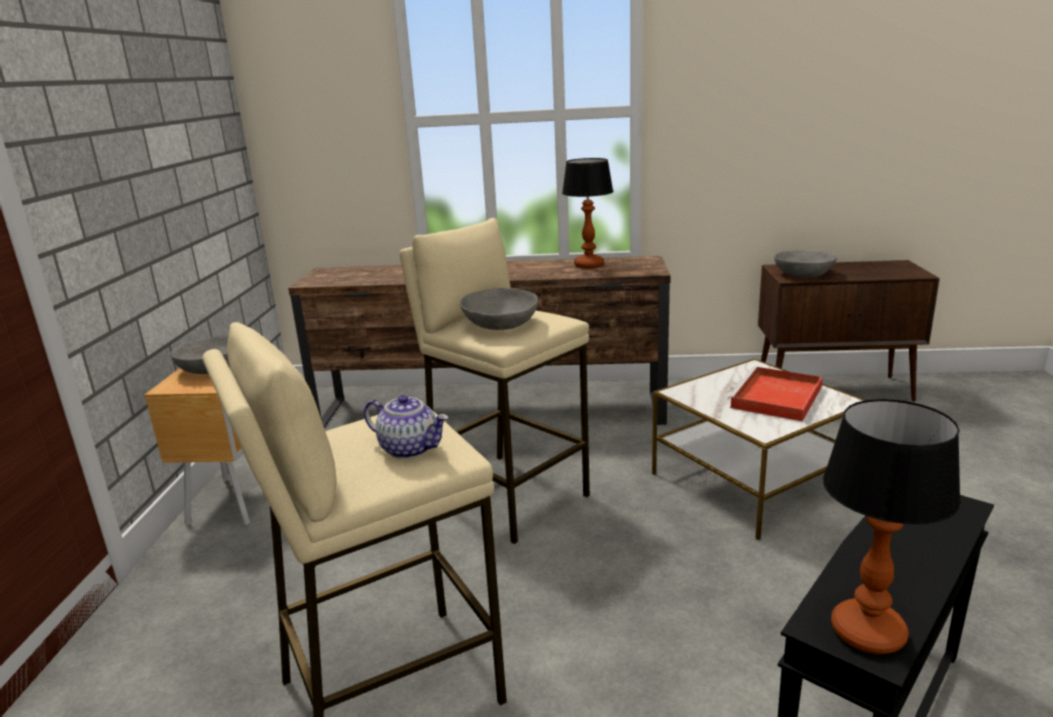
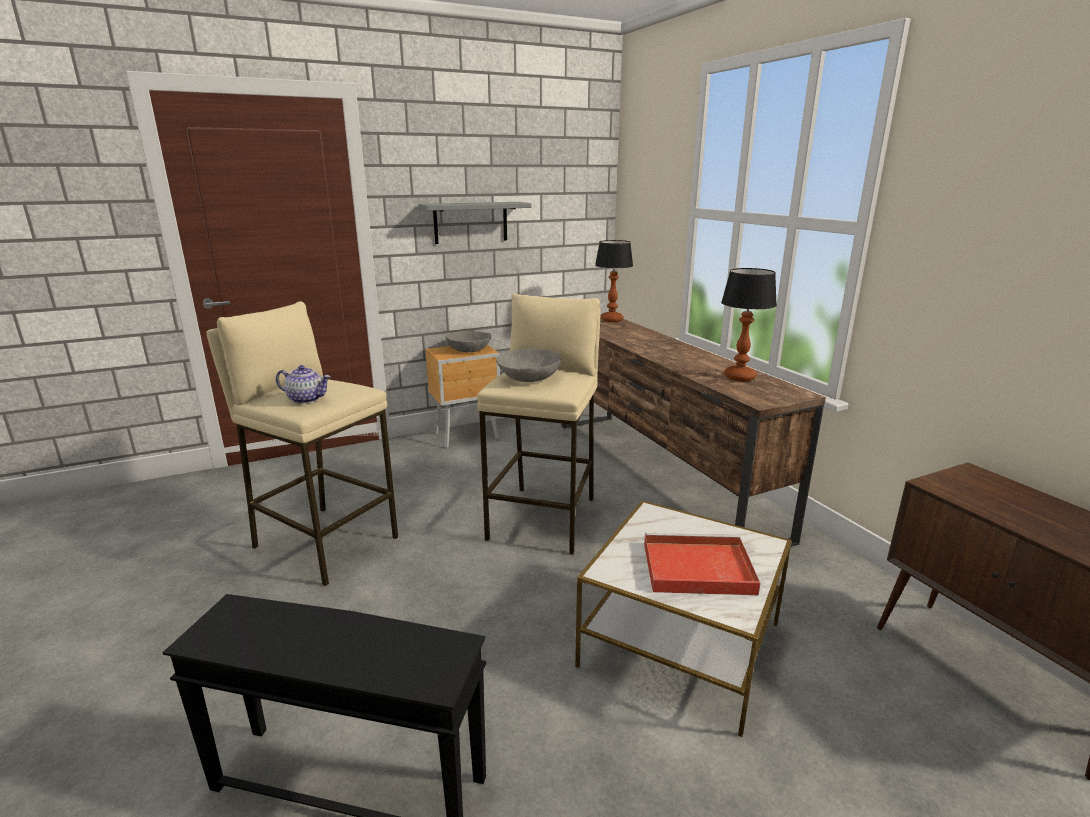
camera: 60 degrees right, 0 degrees up
(134, 174) = (470, 222): none -> grey shelf
(410, 448) = (307, 399): teapot -> teapot turned 75 degrees counterclockwise
(803, 274) = (970, 491): grey bowl -> none
(866, 632) = (224, 631): table lamp -> table lamp (611, 320)

